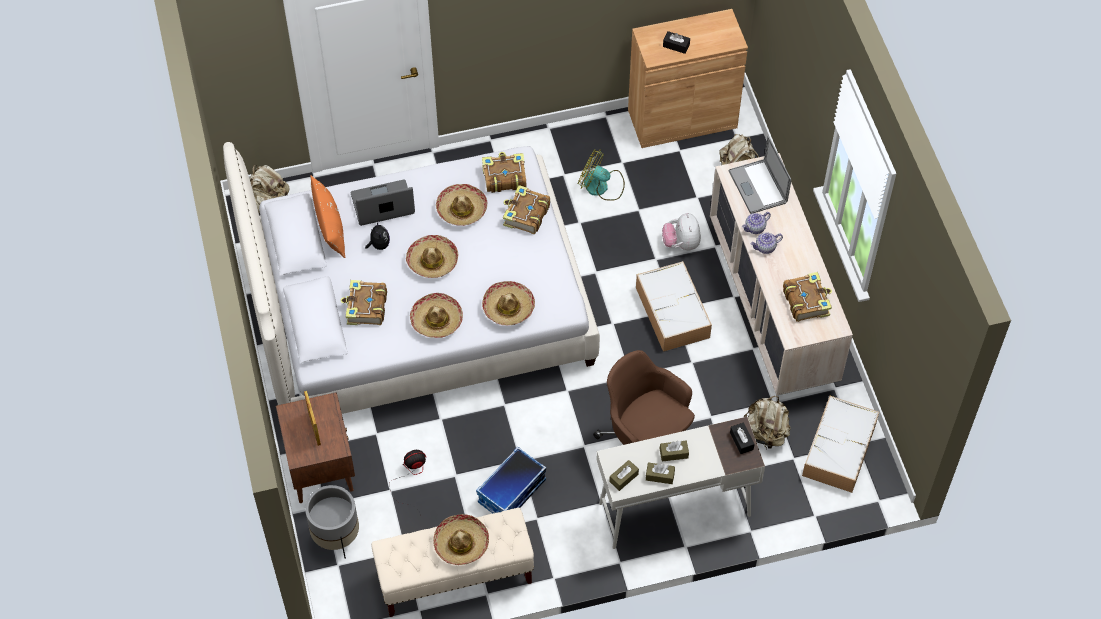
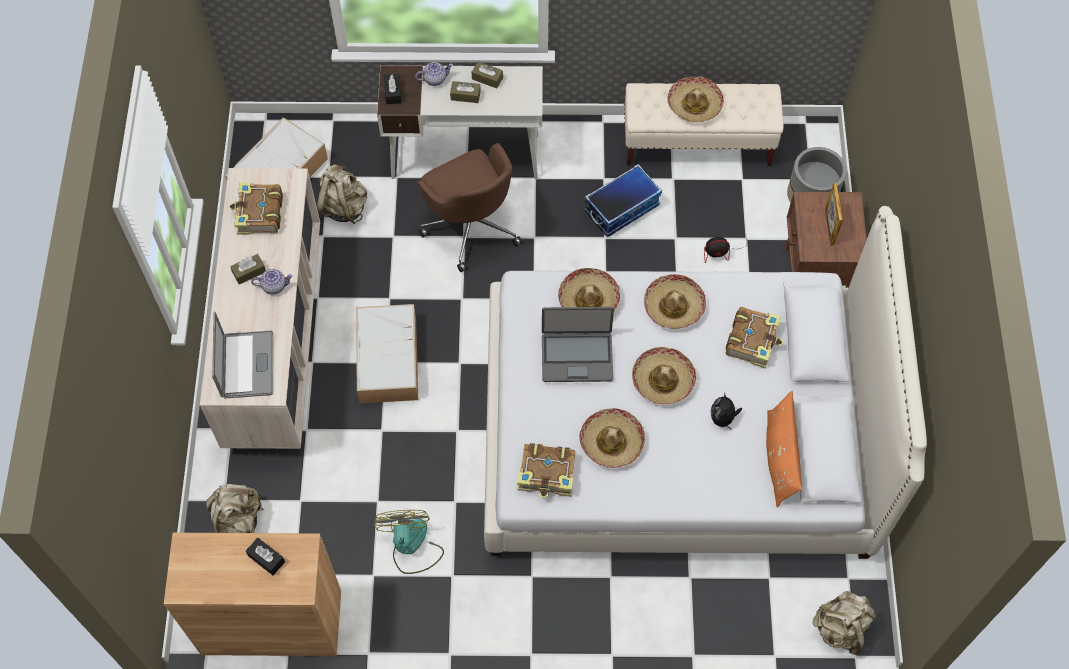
camera: 165 degrees left, 5 degrees up
(383, 205) = (708, 472): laptop -> laptop (577, 356)
(525, 215) = (535, 414): book -> none
(601, 186) = (411, 546): fan -> fan turned 135 degrees counterclockwise
(623, 478) = (523, 84): brown tissue box -> brown tissue box (249, 272)
(681, 243) = (344, 443): plush toy -> none
(755, 228) = (275, 312): teapot -> teapot (435, 79)

